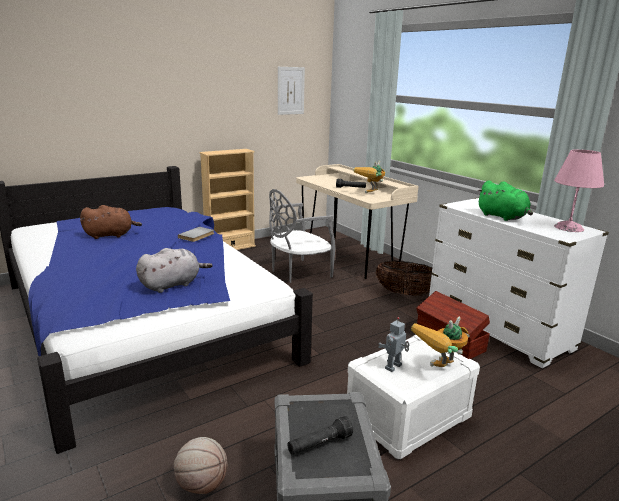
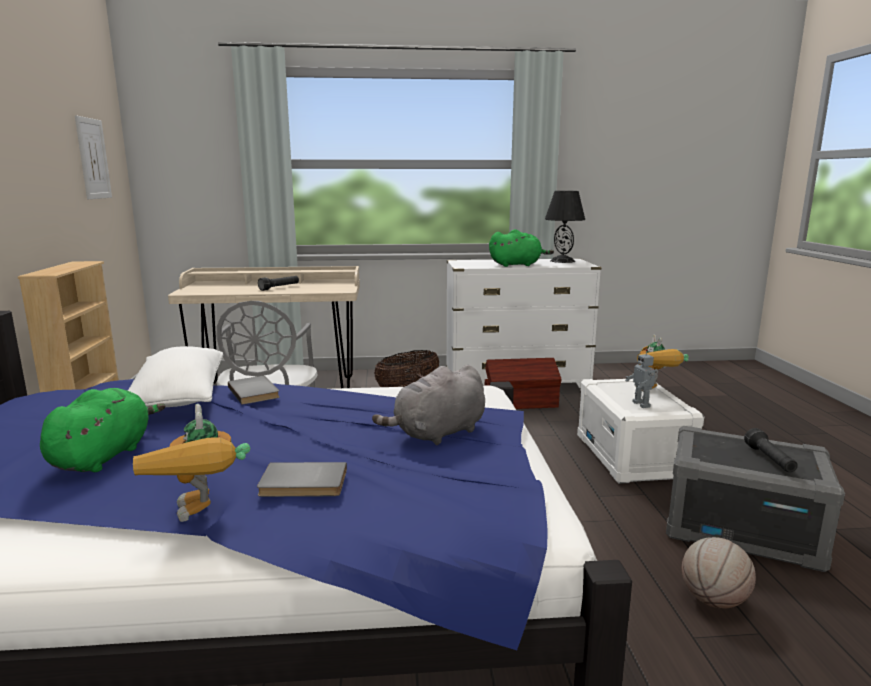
camera: 60 degrees left, 5 degrees down
(92, 270) = (303, 484): none -> grey book
(111, 235) = (104, 456): brown plush toy -> green plush toy
(172, 285) = (437, 434): grey plush toy -> grey plush toy turned 120 degrees counterclockwise
(182, 227) = (178, 398): none -> white pillow
(370, 194) = (320, 287): toy robot -> toy robot (204, 516)
(568, 227) = (562, 261): pink table lamp -> black table lamp

